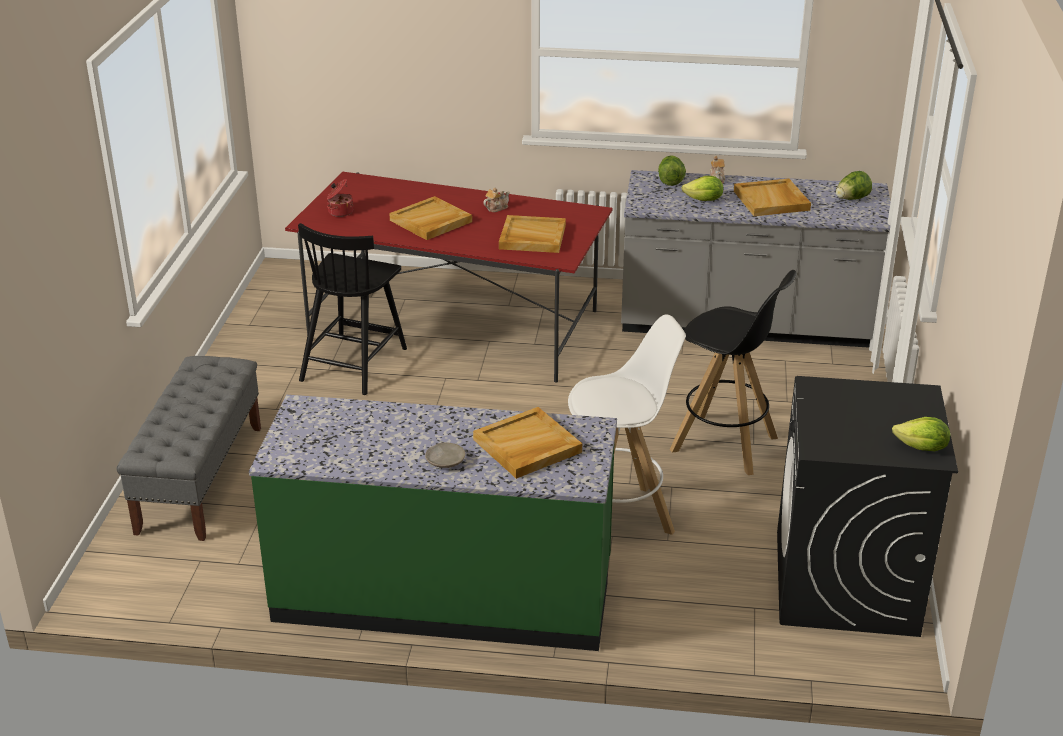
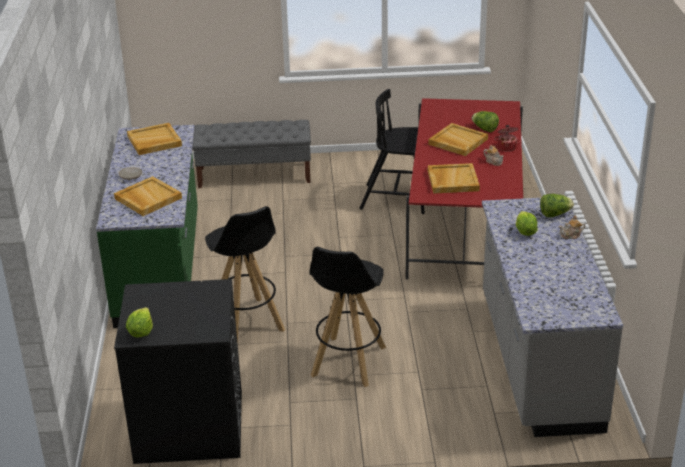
camera: 80 degrees right, 0 degrees up
(340, 211) = (455, 110): cooking pot -> cooking pot (507, 147)
(619, 517) = (247, 322): white stool -> black stool
(772, 201) = (543, 264): beige tray -> beige tray (154, 141)
(851, 199) = (572, 305): lettuce -> lettuce (484, 129)

